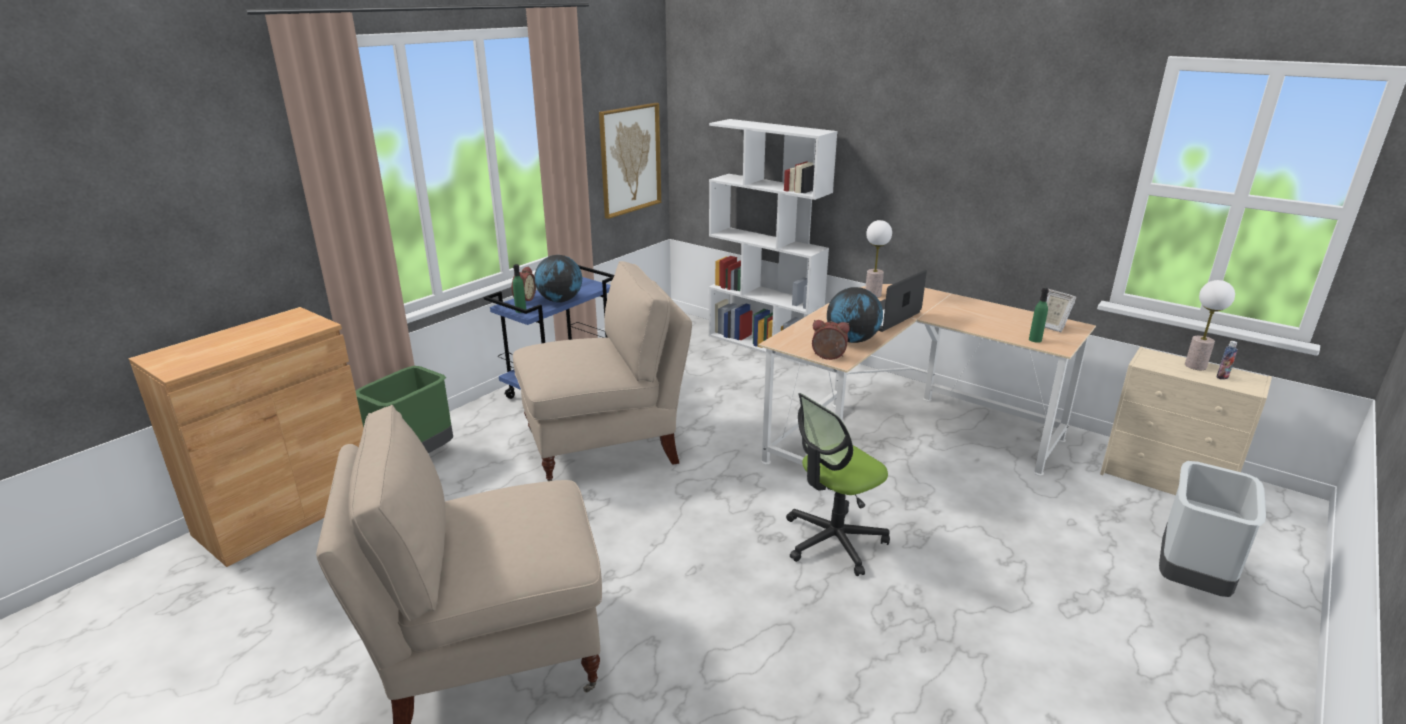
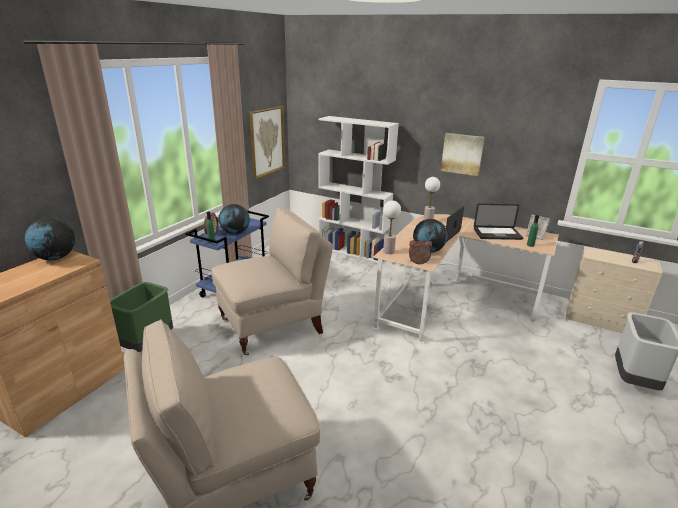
camera: 10 degrees left, 0 degrees up
(283, 319) = (55, 258): none -> globe
(833, 541) = (431, 376): office chair -> none
(939, 183) = (462, 154): none -> picture
(984, 320) = (497, 234): none -> laptop
(1195, 366) = (617, 256): table lamp -> table lamp (388, 251)

